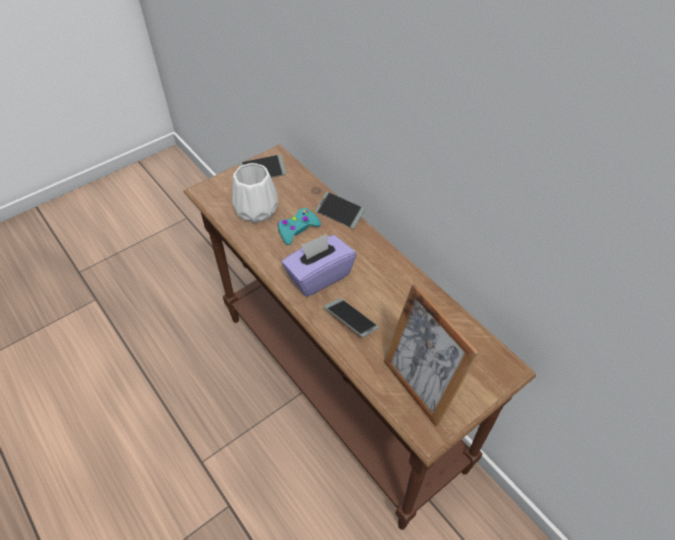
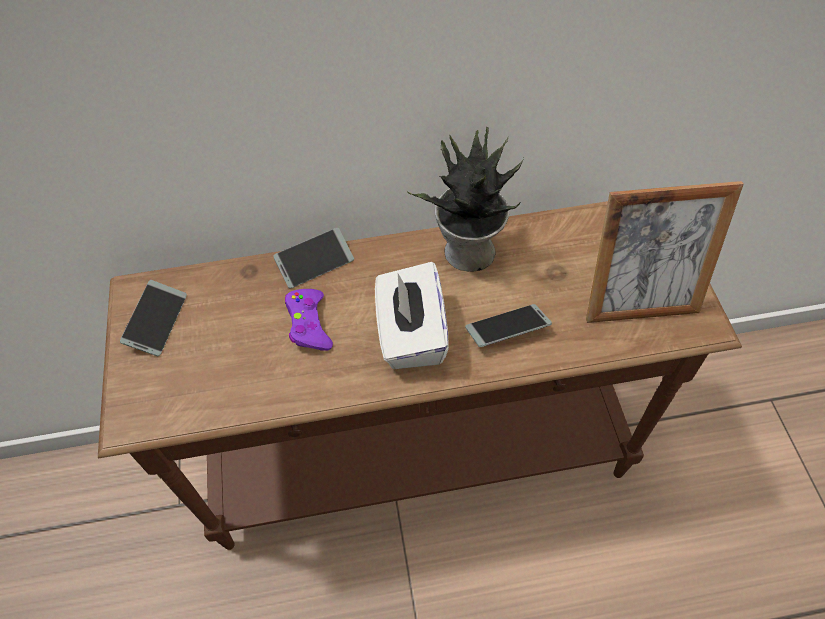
camera: 60 degrees left, 5 degrees up
(256, 209) = (229, 362): white vase -> none
(297, 229) = (309, 324): turquoise game controller -> purple game controller
(319, 276) = (411, 334): purple tissue box -> white tissue box
(396, 279) = (468, 253): none -> potted plant

